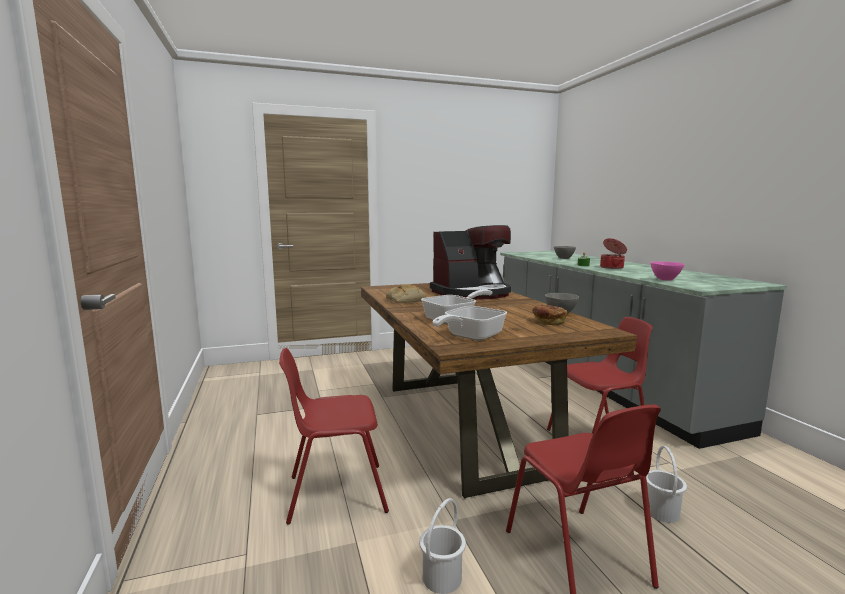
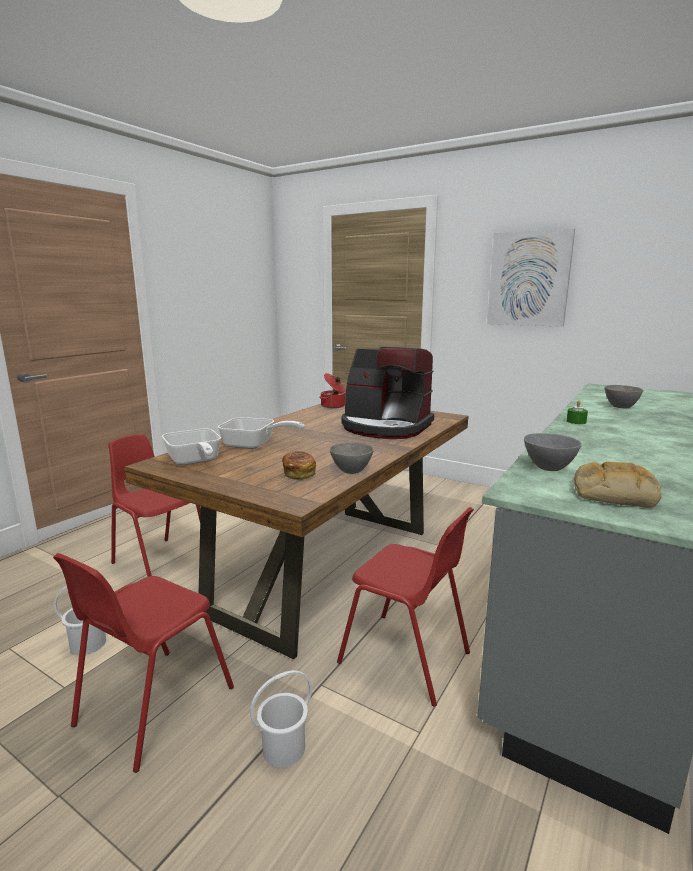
camera: 50 degrees right, 5 degrees up
(405, 300) = (304, 419): bread -> bread (613, 494)
(450, 182) = (529, 279): none -> picture
(469, 337) = (194, 462): frying pan -> frying pan turned 120 degrees counterclockwise
(612, 267) = (599, 434): cooking pot -> cooking pot (333, 406)
(665, 280) = (548, 468): pink bowl -> grey bowl

